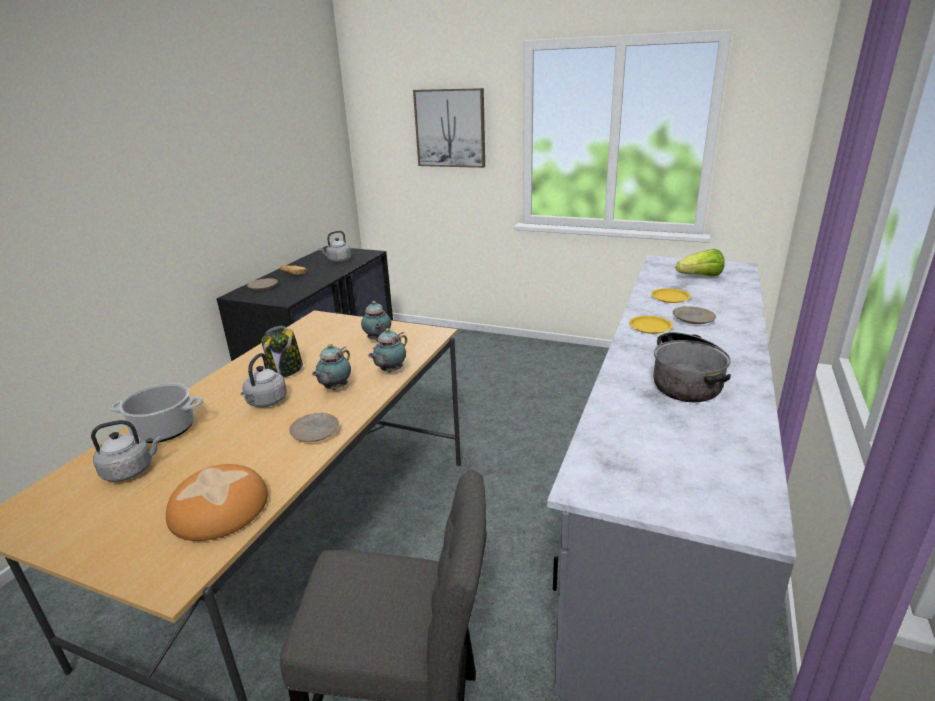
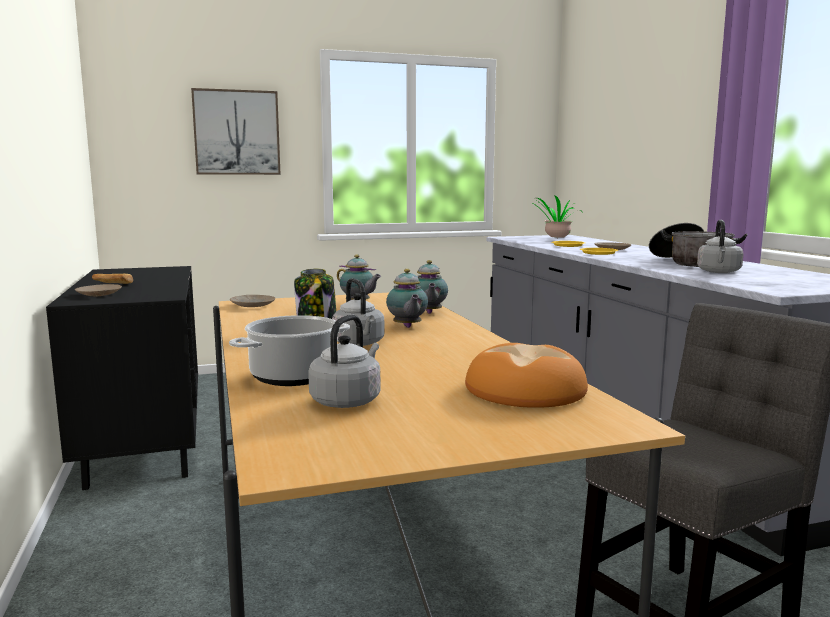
camera: 40 degrees left, 15 degrees down
(315, 432) = (470, 345): beige plate -> beige plate (252, 305)
(338, 260) = (148, 274): grey kettle -> grey kettle (719, 272)
(700, 277) = (556, 239): lettuce -> potted plant

